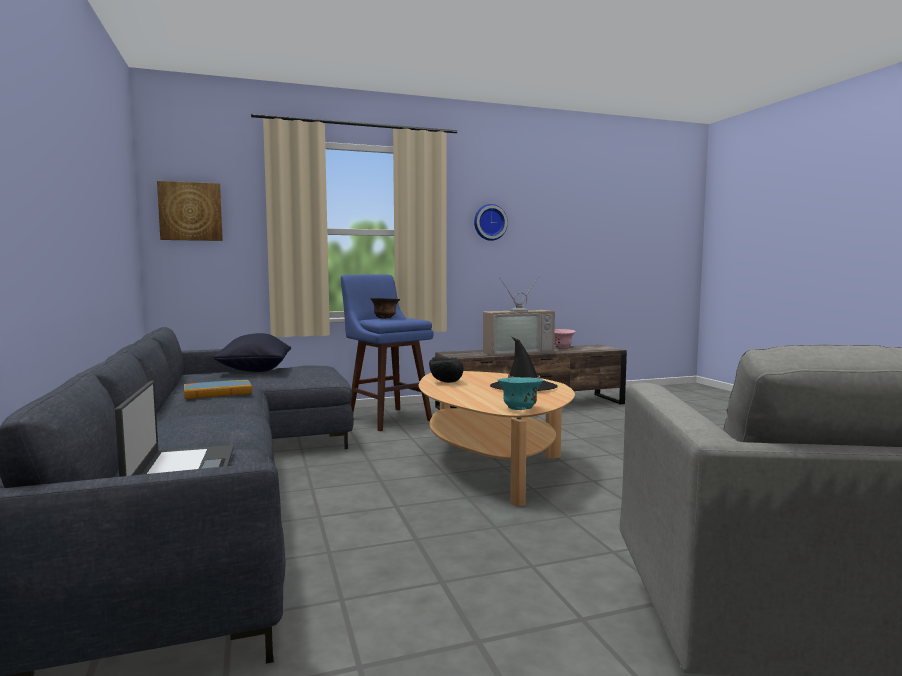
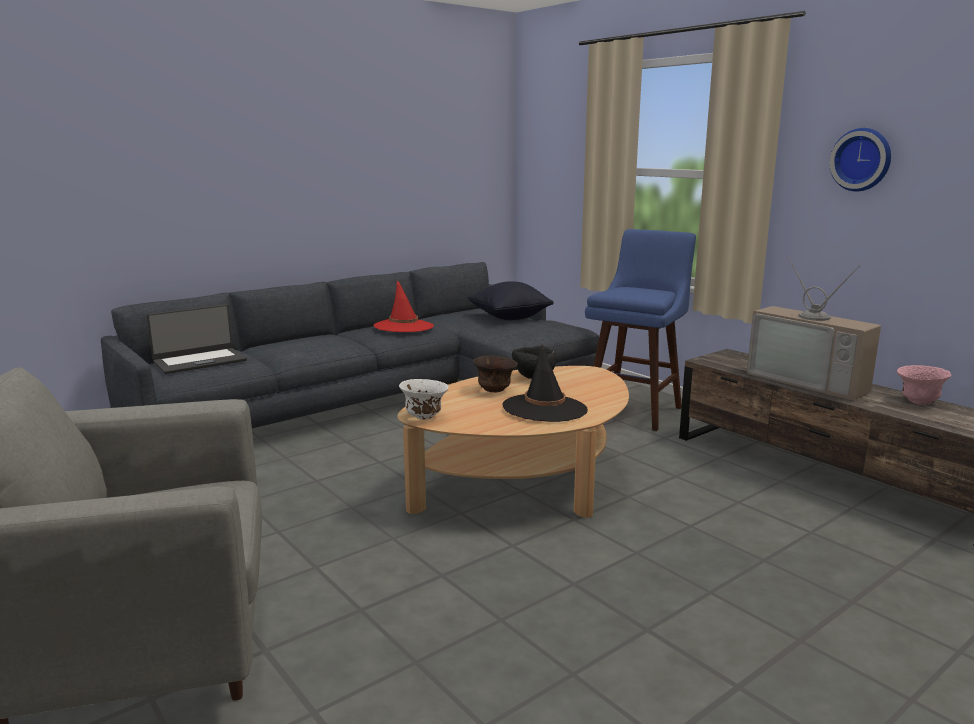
camera: 70 degrees right, 10 degrees up
(190, 211) = (544, 150): picture -> none
(218, 392) = (403, 326): book -> red hat
(385, 318) = (628, 289): brown bowl -> brown bowl (495, 390)
(519, 409) = (424, 417): turquoise bowl -> white bowl

